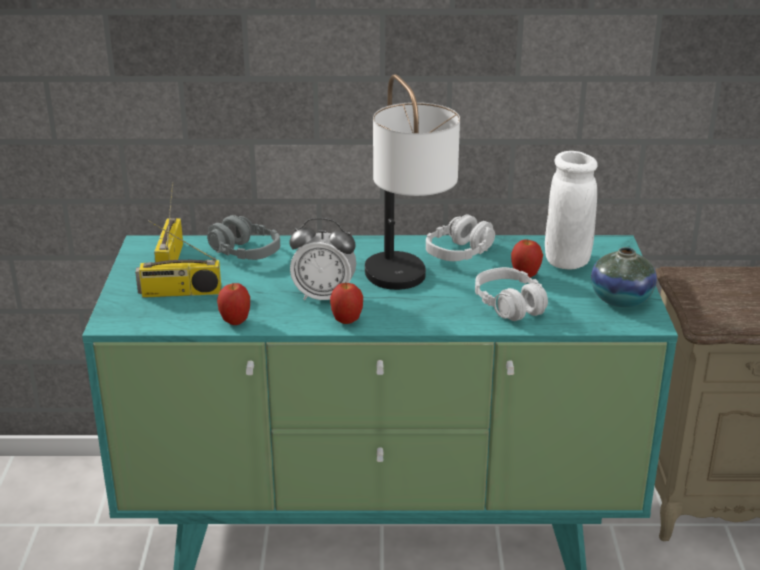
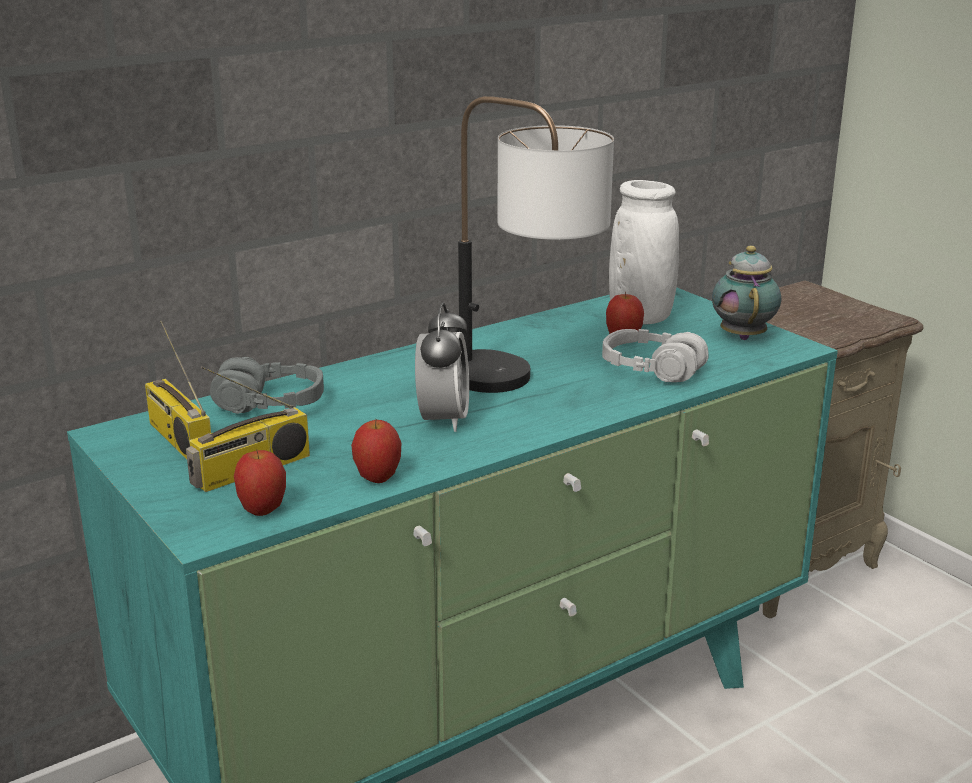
camera: 35 degrees left, 5 degrees down
(324, 296) = (443, 420): alarm clock -> alarm clock turned 60 degrees counterclockwise
(346, 321) = (510, 436): apple -> apple (262, 511)
(459, 252) = (523, 338): grey headphones -> none
(621, 299) = (742, 335): vase -> teapot

